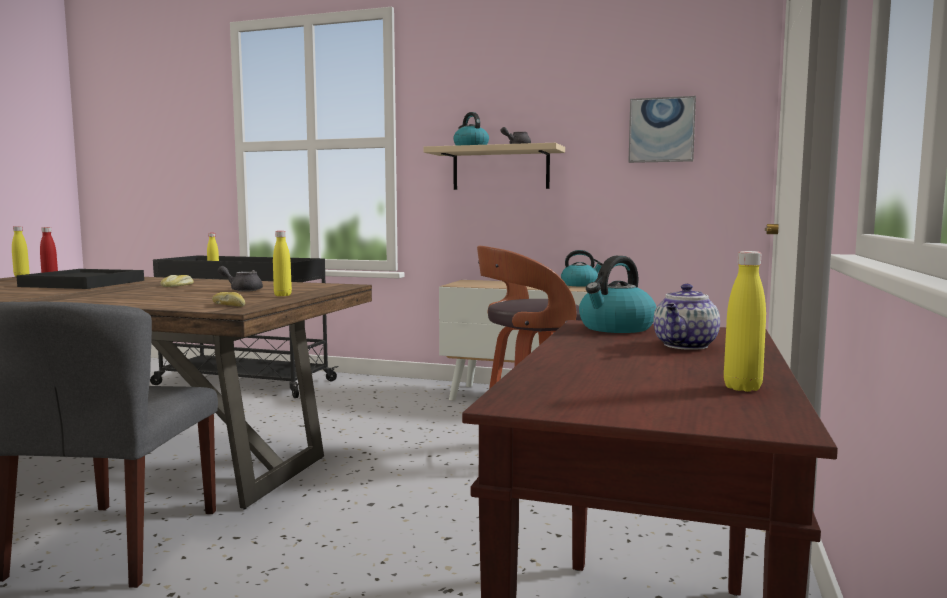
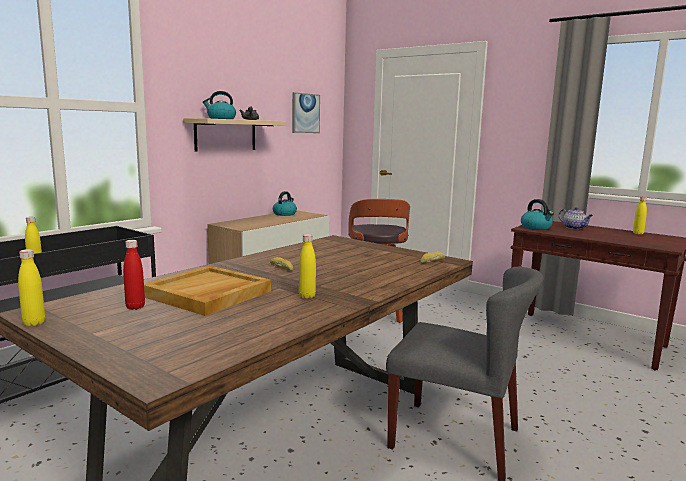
camera: 70 degrees left, 5 degrees up
(82, 283) = (207, 294): black tray -> beige tray
(243, 290) = (339, 256): grey teapot -> none
(282, 295) = (384, 251): yellow bottle -> yellow bottle (307, 296)

